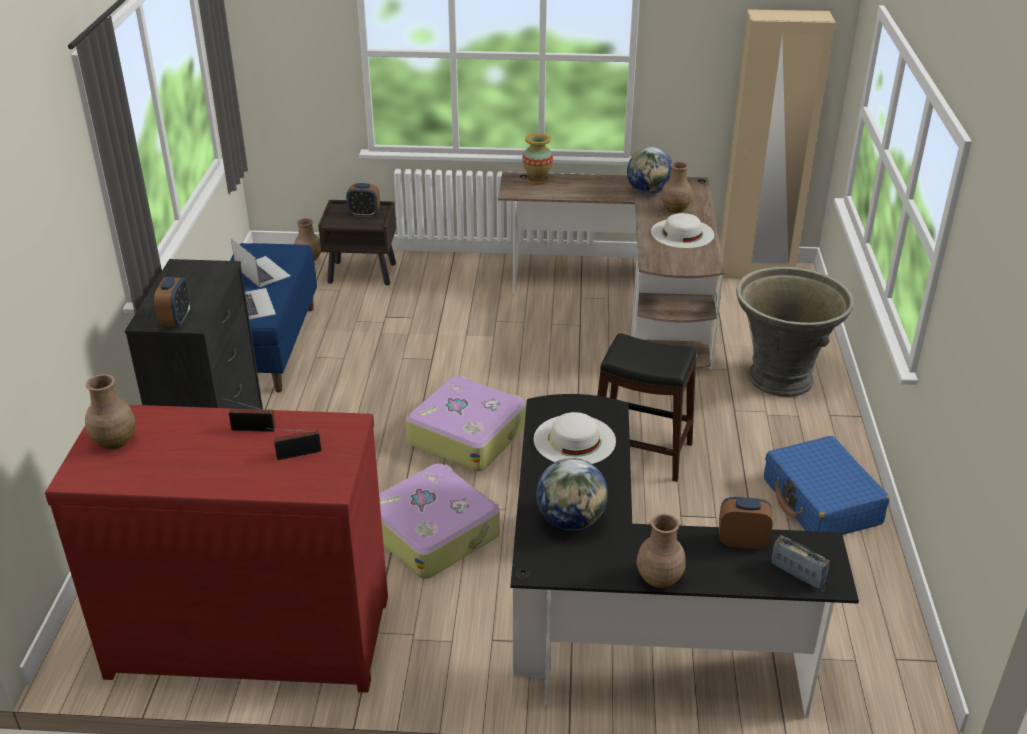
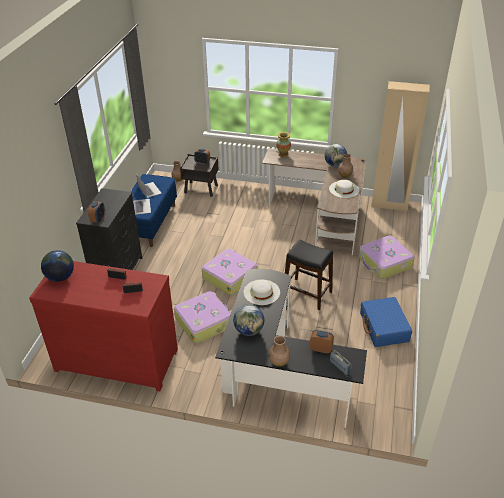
camera: 10 degrees right, 5 degrees up
(114, 441) = (60, 277): brown vase -> globe
(781, 378) = (384, 263): grey planter -> suitcase

